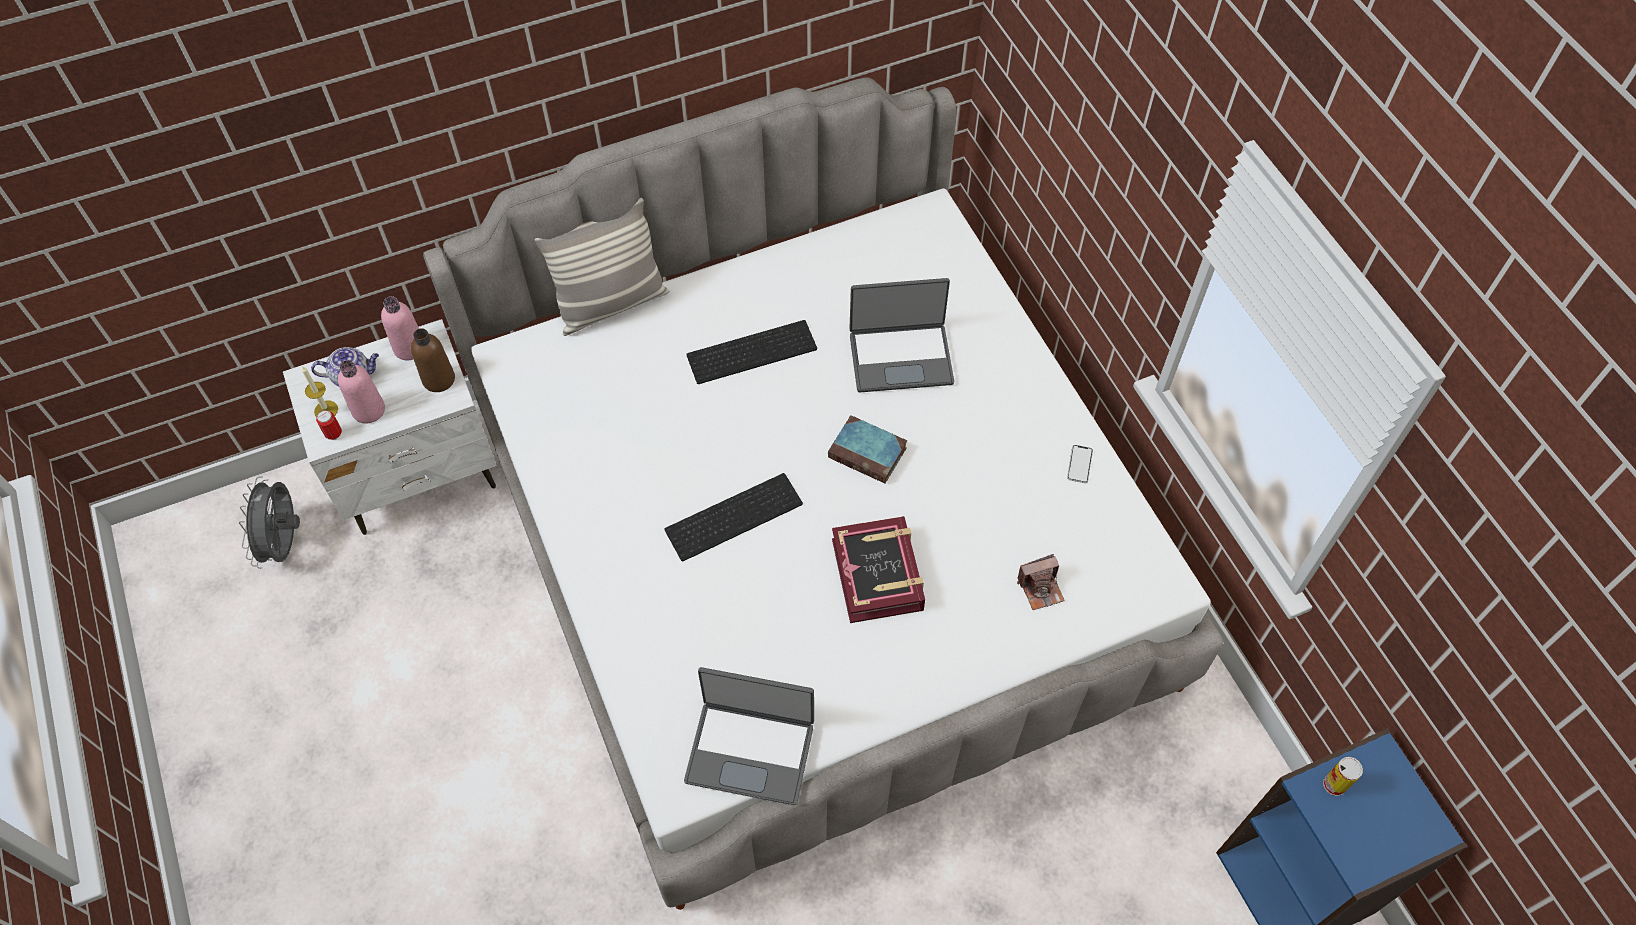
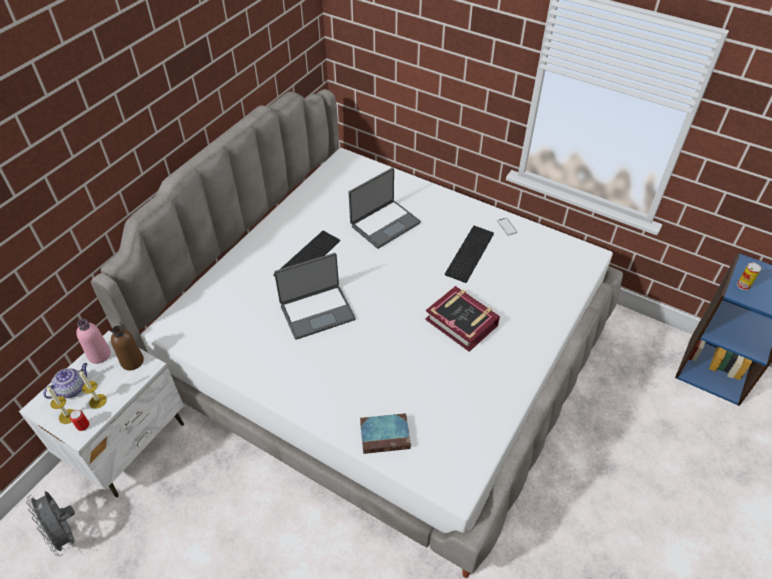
camera: 35 degrees left, 10 degrees down
(368, 410) = (98, 401): pink bottle -> candle
(611, 304) = (209, 273): pillow -> none
(734, 514) = (365, 335): keyboard -> keyboard (468, 252)
(750, 750) = (477, 441): laptop -> laptop (317, 311)
(869, 453) = (407, 272): book -> book (386, 435)
(1040, 588) = (540, 286): camera -> none

